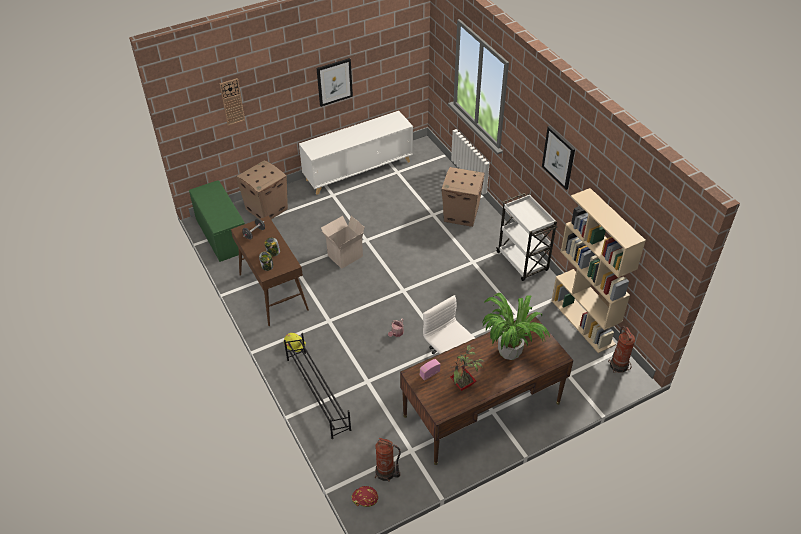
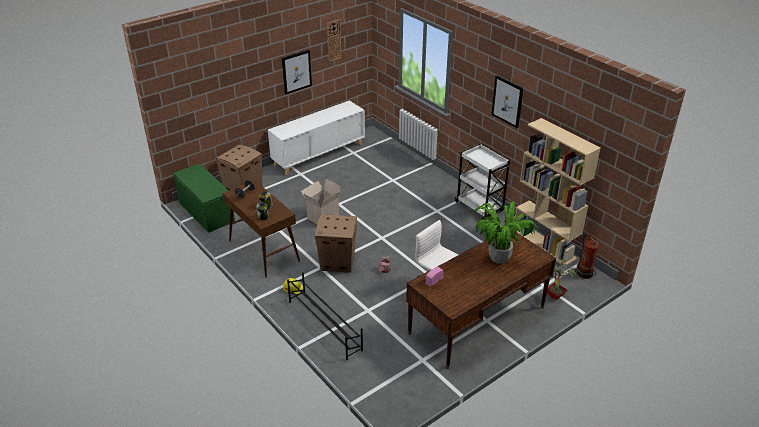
camera: 10 degrees left, 10 degrees down
(232, 101) = (211, 87): wall clock -> wall clock (333, 40)
(365, 498) = (390, 404): red hard hat -> none
(386, 472) = (404, 381): fire extinguisher -> none
(461, 214) = (417, 178): cardboard box -> cardboard box (338, 261)
(463, 385) = (466, 287): potted plant -> potted plant (556, 296)

